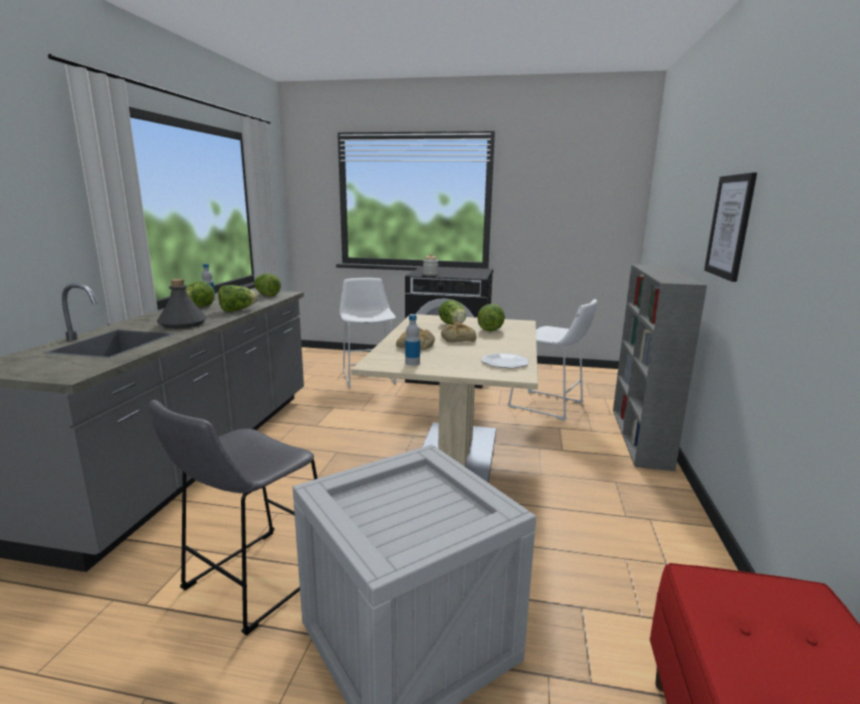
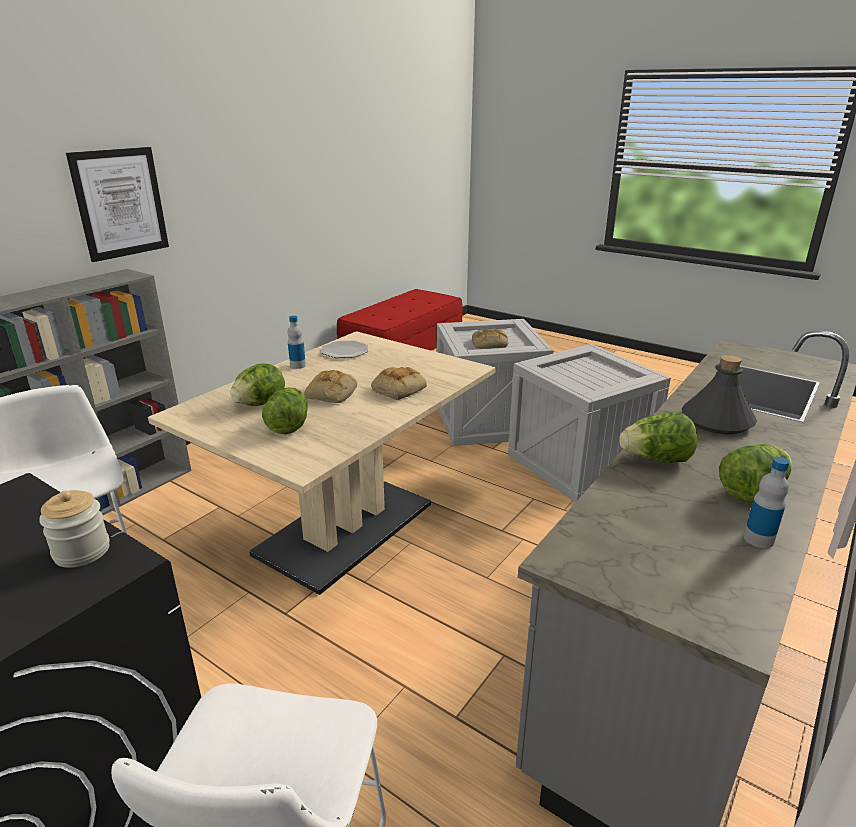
camera: 155 degrees left, 10 degrees up
(252, 582) = (578, 463): grey stool -> crate
(266, 295) = (621, 551): lettuce -> none
(407, 495) = (489, 344): none -> bread
(412, 363) = (431, 364): bottle -> bottle (298, 365)

